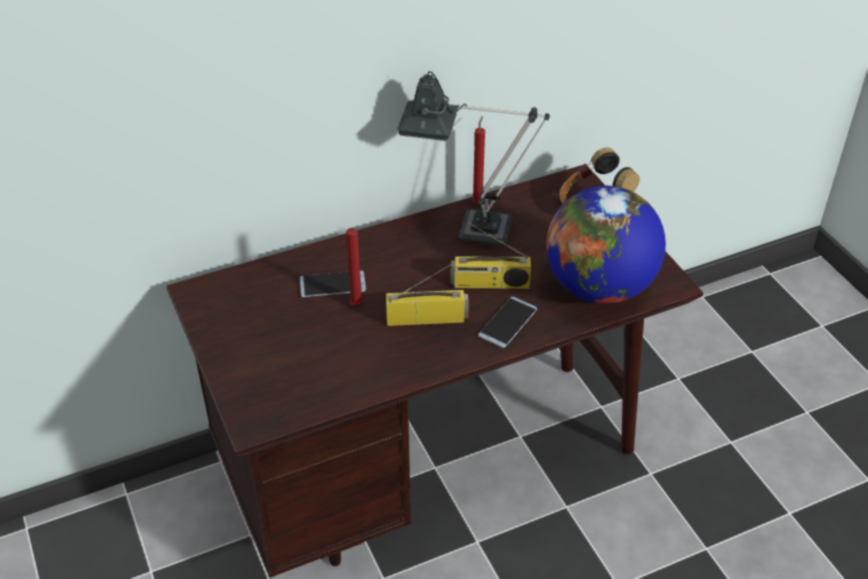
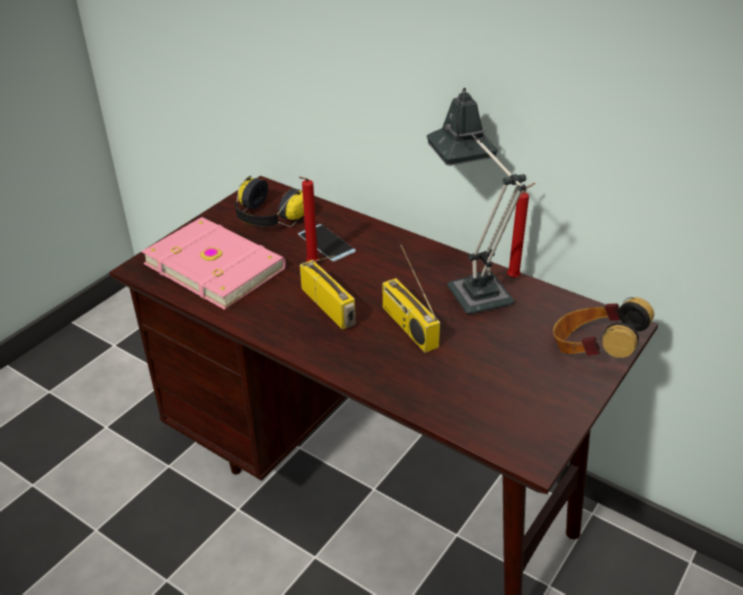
camera: 60 degrees right, 5 degrees down
(253, 307) = (267, 218): none -> headphones
(298, 369) = (215, 265): none -> pink book
(508, 322) = (365, 356): phone -> none
(599, 287) = (473, 401): globe -> none

